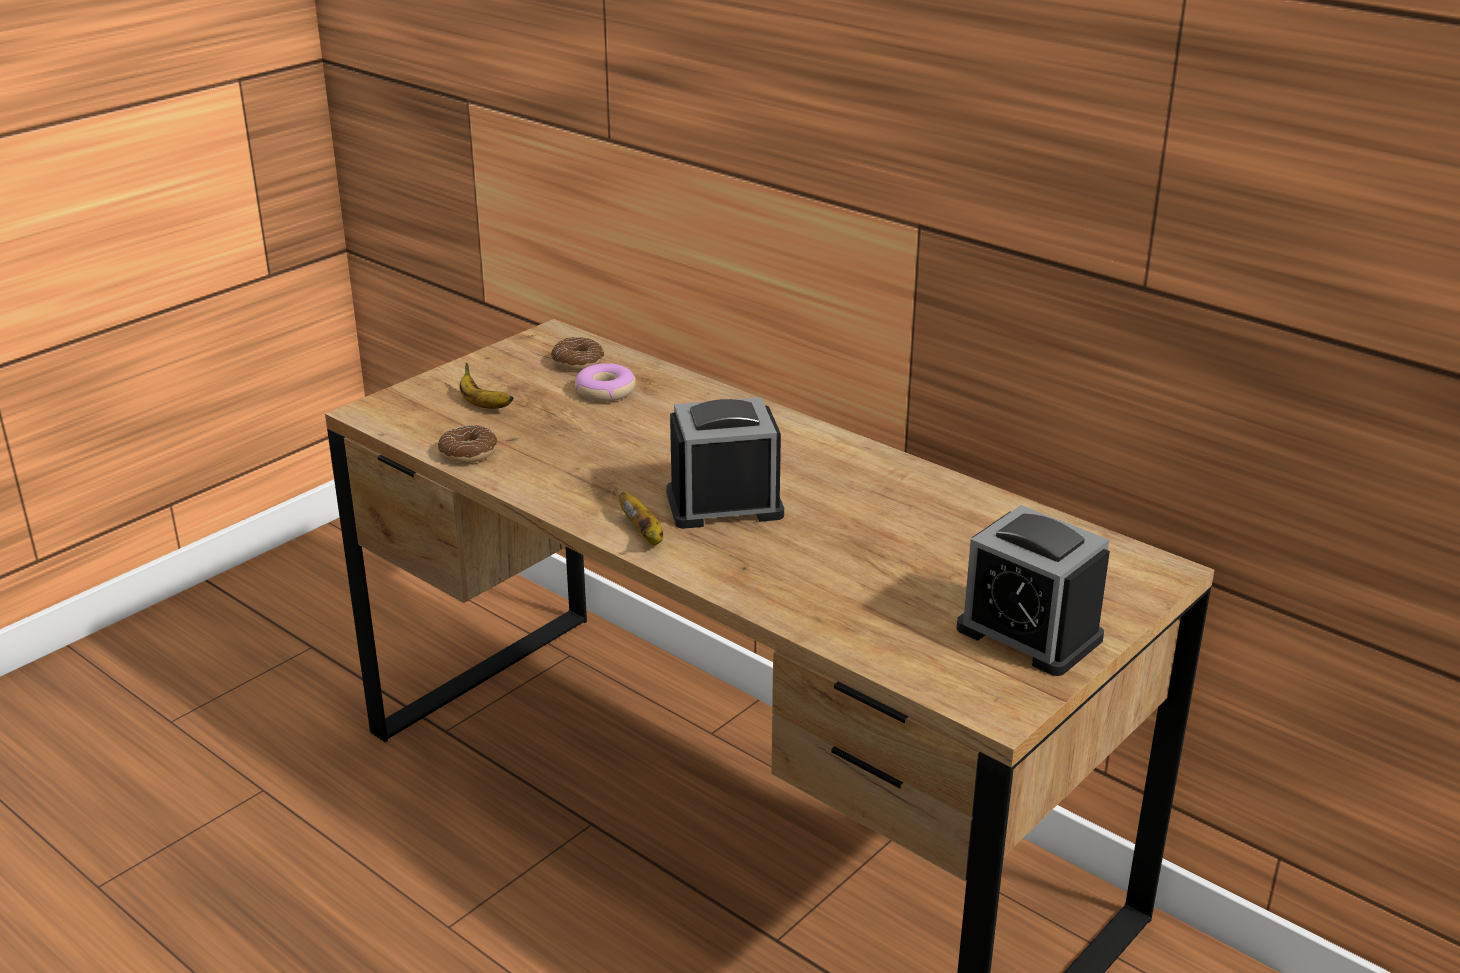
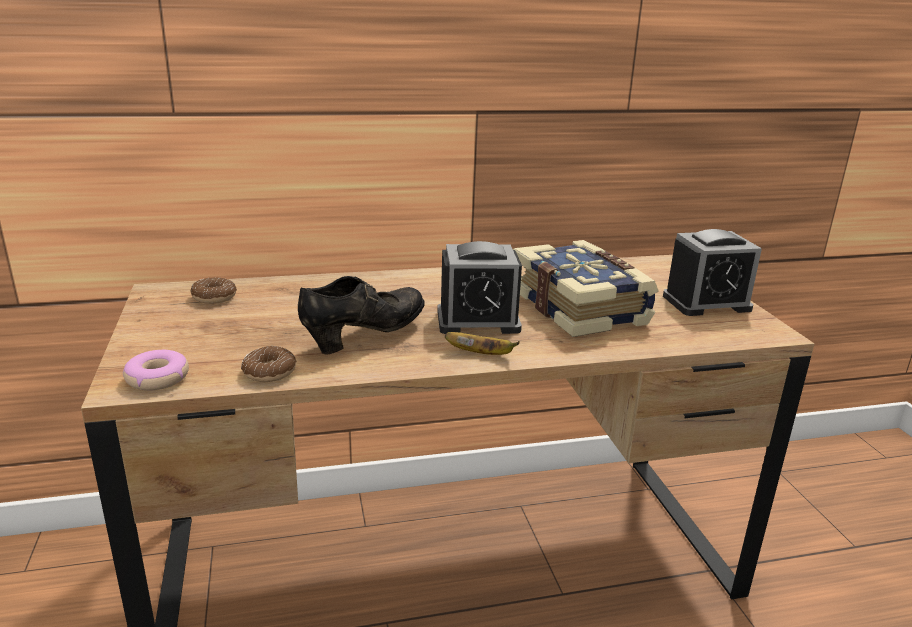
camera: 55 degrees left, 5 degrees down
(483, 405) = (207, 344): banana -> none
(599, 463) = (366, 336): none -> black shoe
(605, 391) = (272, 303): donut -> donut (157, 378)
(724, 504) = (478, 321): alarm clock -> alarm clock turned 120 degrees counterclockwise
(863, 551) = (580, 307): none -> book

